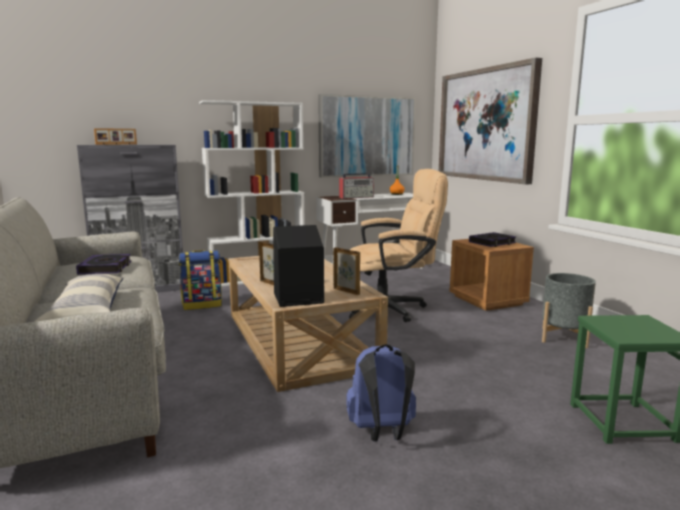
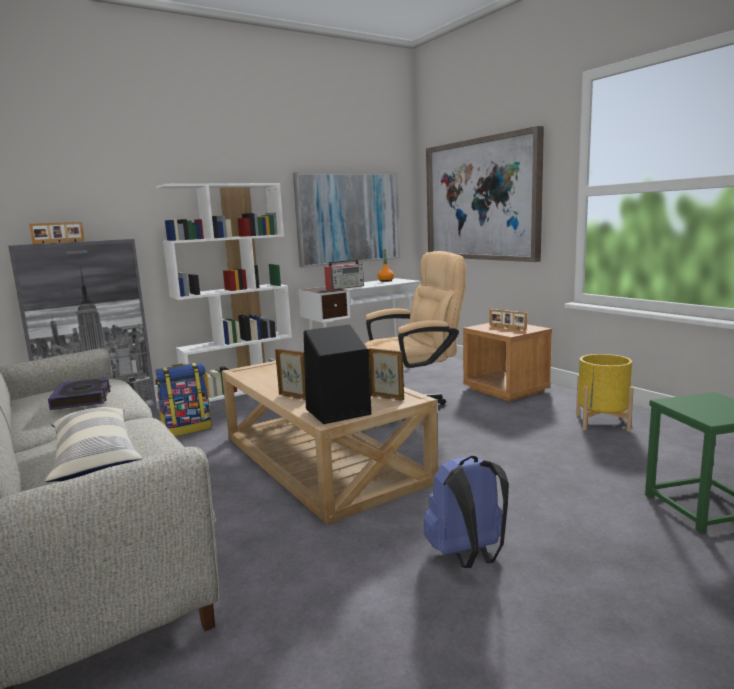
camera: 10 degrees left, 0 degrees up
(492, 243) = (507, 327): book -> picture frame
(564, 337) = (602, 422): grey planter -> yellow planter

